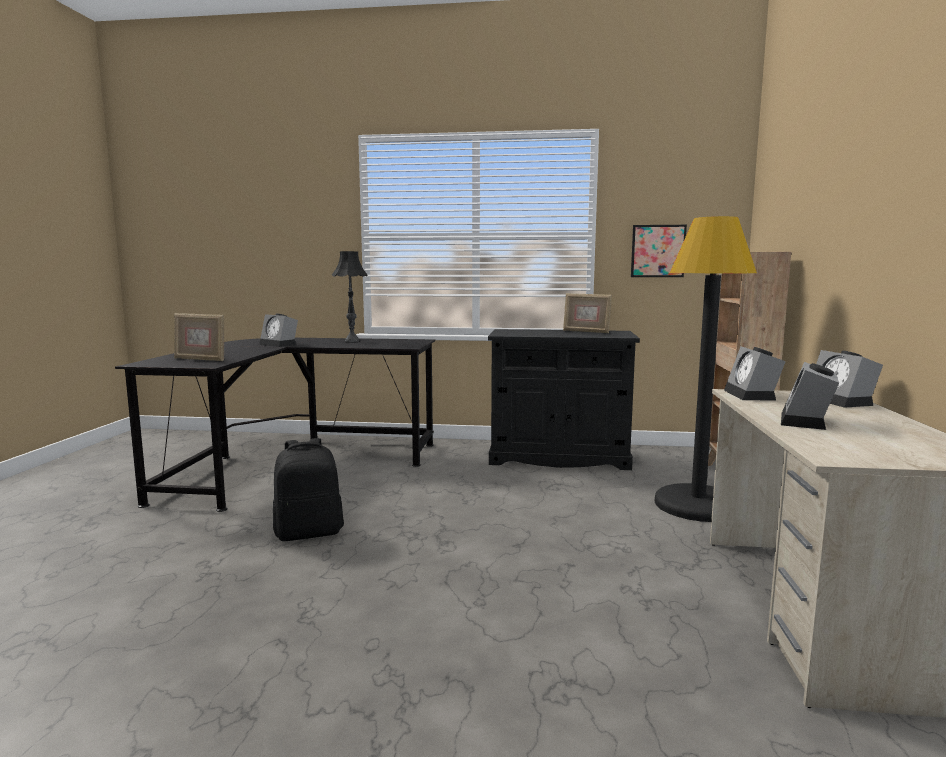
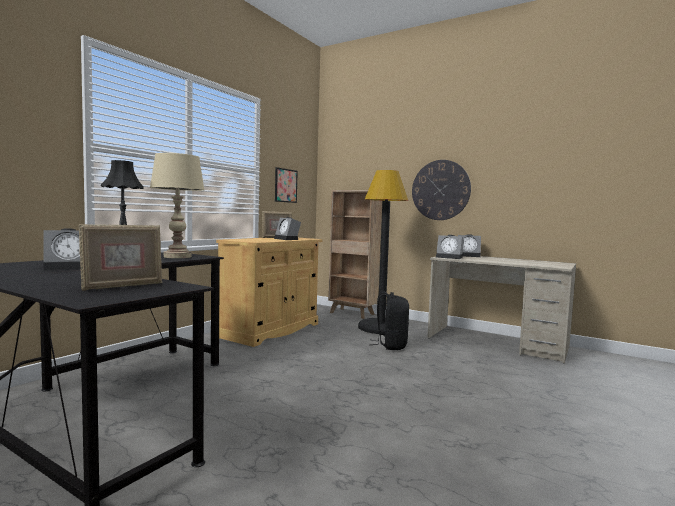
camera: 65 degrees left, 5 degrees down
(309, 533) = (317, 425): black backpack -> black backpack (390, 345)
(391, 344) = (177, 257): none -> beige table lamp
(559, 457) = (271, 330): black cabinet -> beige cabinet
(806, 421) = (504, 261): alarm clock -> alarm clock (287, 239)
(855, 245) = (440, 190): none -> wall clock

